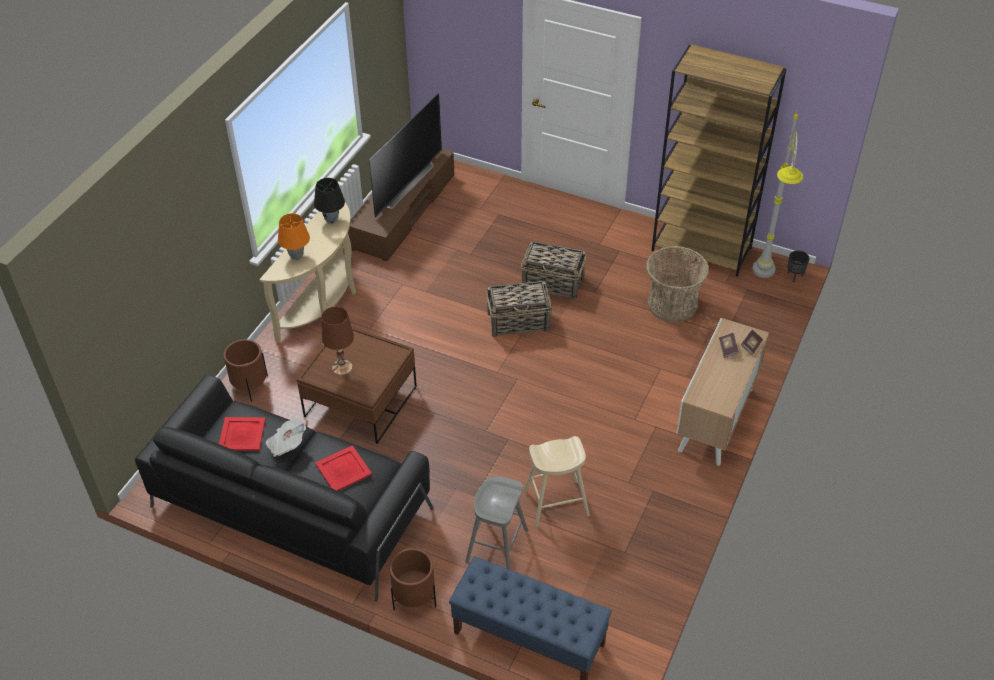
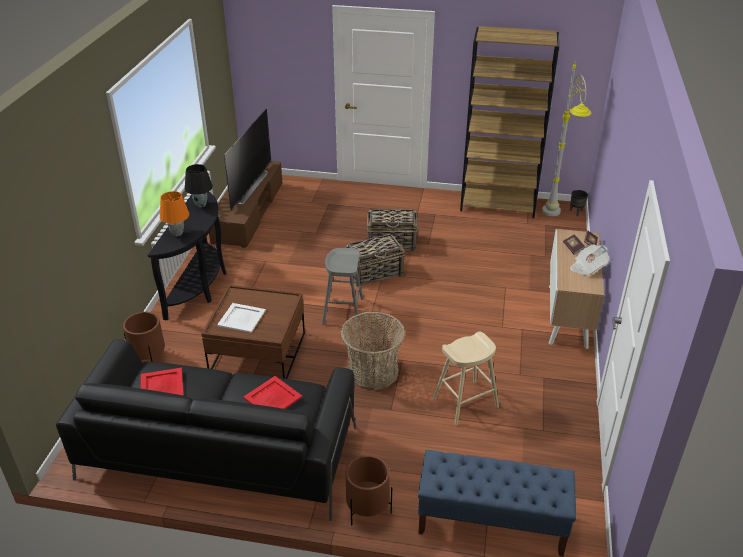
camera: 15 degrees left, 10 degrees down
(286, 444) = (209, 386): newspaper -> newspaper (587, 268)
(324, 304) = (200, 286): beige console table -> black console table
(342, 367) = (241, 318): brown table lamp -> white tray
(496, 546) = (427, 448): grey stool -> grey stool (343, 311)
(672, 304) = (493, 243): basket -> basket (372, 372)

